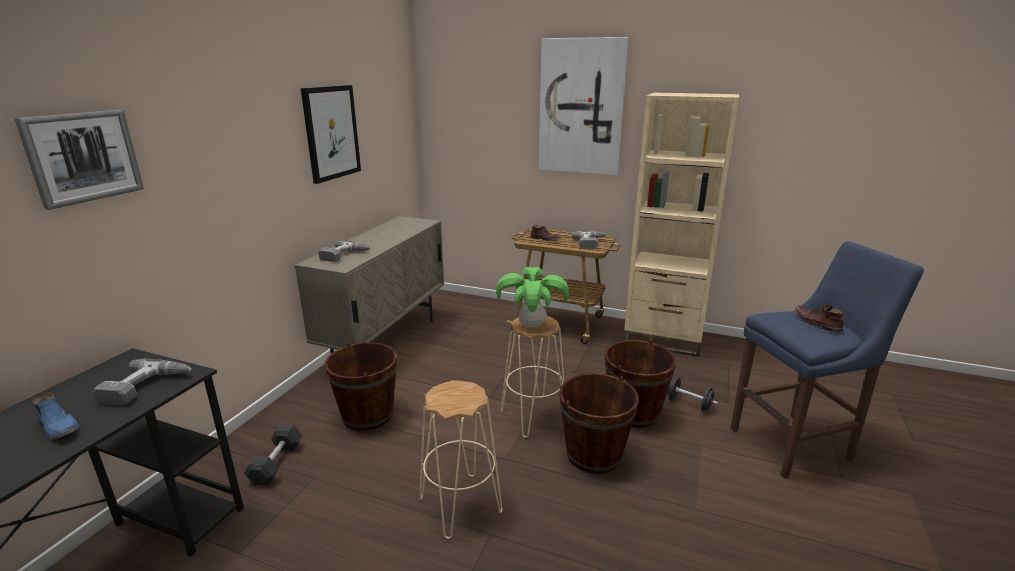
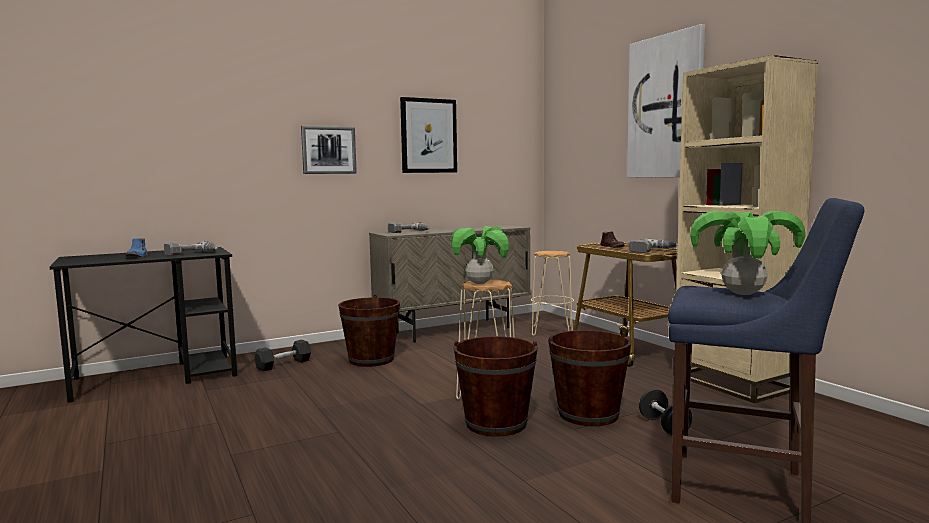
camera: 40 degrees right, 15 degrees down
(83, 157) = (218, 118): picture -> picture (328, 150)
(461, 504) = (347, 413): beige stool -> beige stool (552, 331)
(816, 322) = (743, 293): brown shoe -> potted plant

